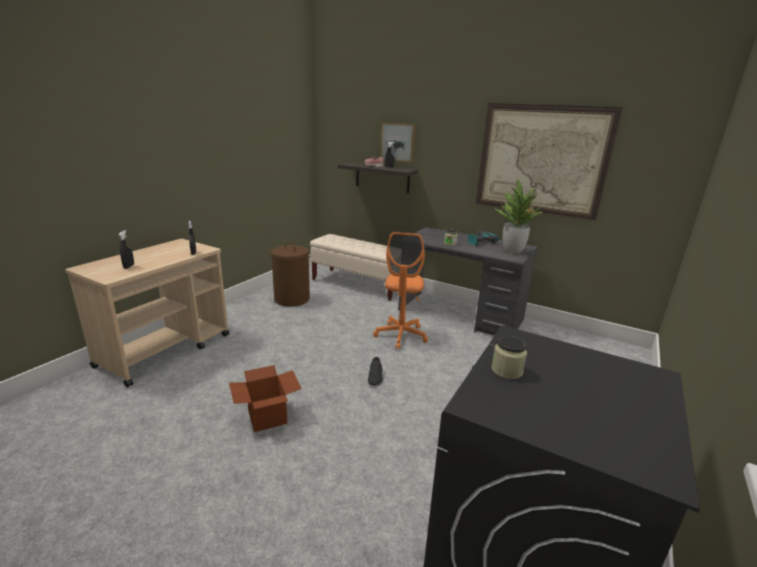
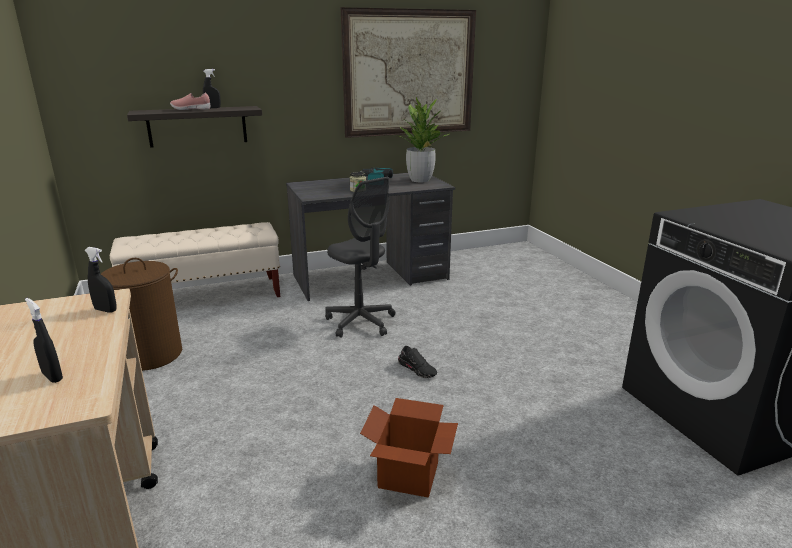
camera: 50 degrees left, 0 degrees up
(398, 142) = (216, 68): picture -> none
(401, 335) = (360, 322): orange office chair -> grey office chair
(507, 370) = (740, 231): jar -> none

